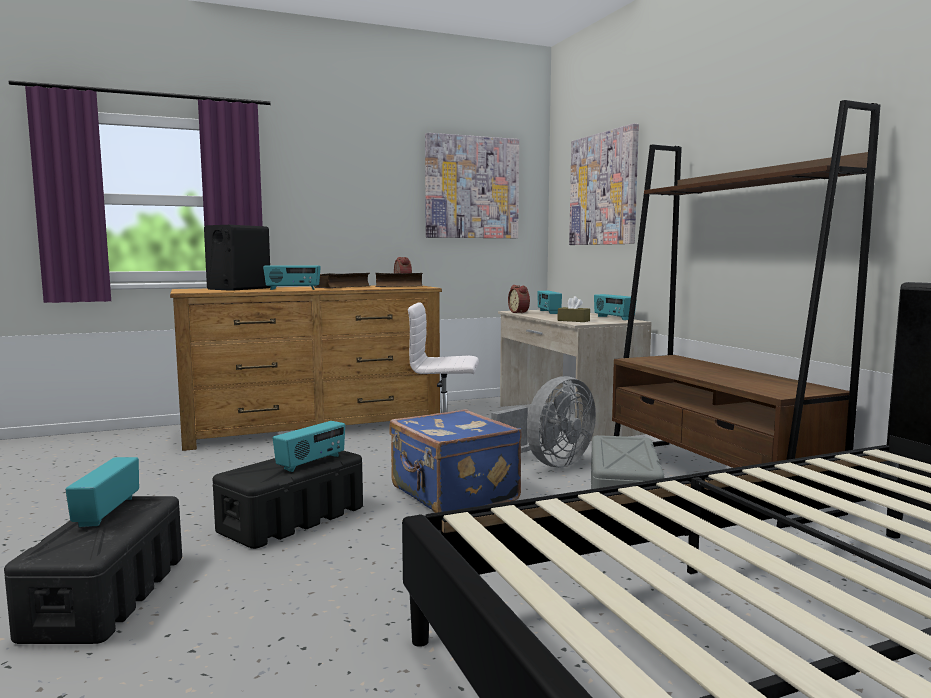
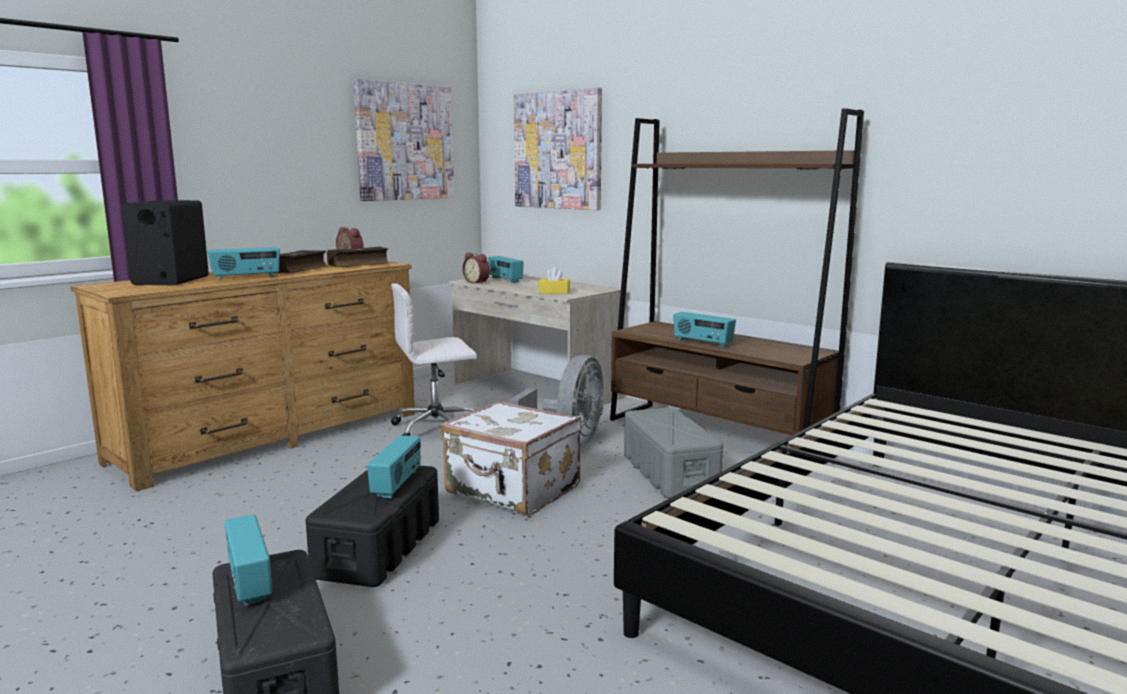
camera: 25 degrees left, 5 degrees up
(452, 495) = (512, 491): blue suitcase -> white suitcase
(573, 320) = (554, 292): brown tissue box -> yellow tissue box
(613, 318) = (583, 285): radio -> radio (702, 343)

